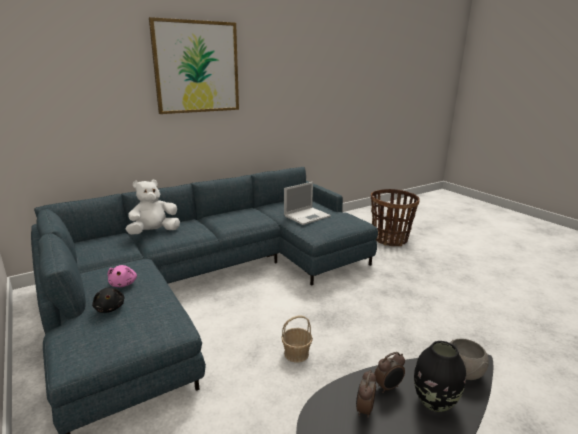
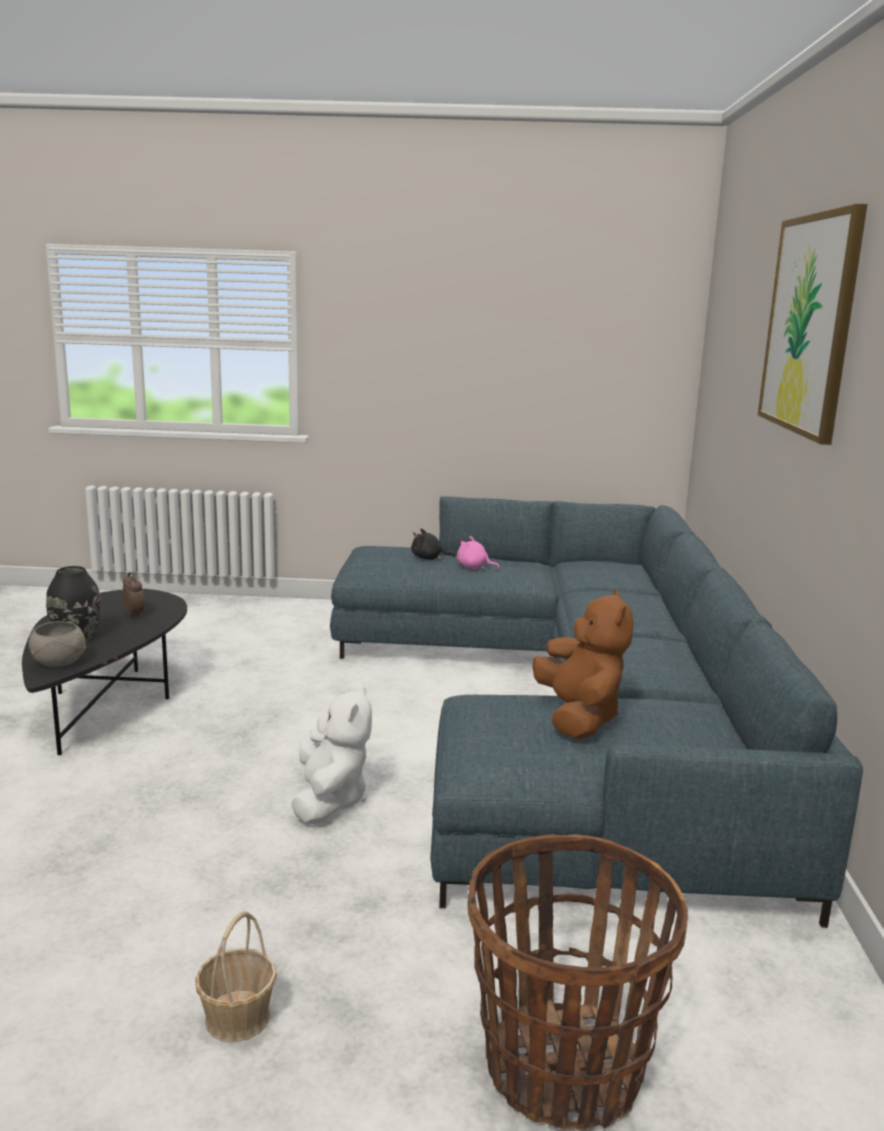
camera: 125 degrees right, 5 degrees down
(154, 232) = (627, 597): white plush toy -> white plush toy (329, 801)
(296, 353) = (306, 714): basket -> basket (237, 1018)
(307, 216) = (578, 718): laptop -> brown plush toy
(388, 387) = (127, 629): alarm clock -> none

